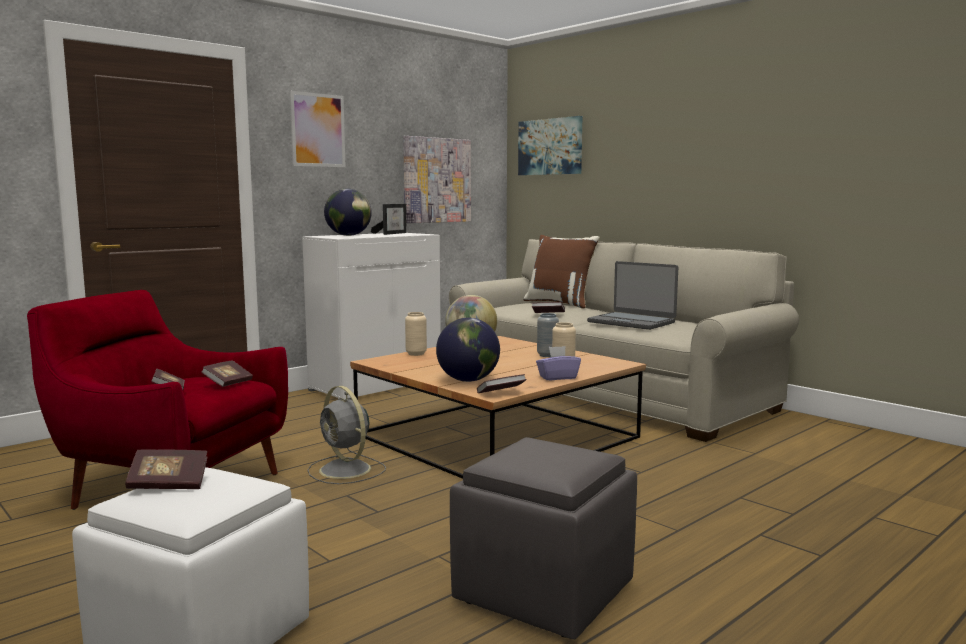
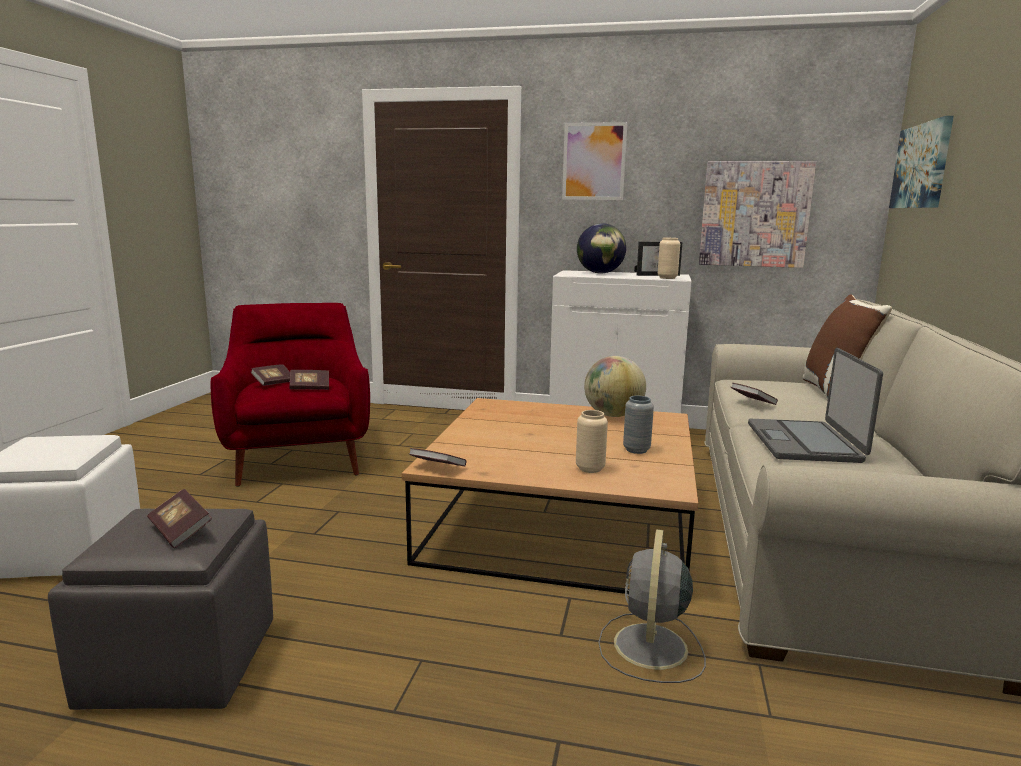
camera: 55 degrees right, 5 degrees up
(168, 484) = (54, 439): book -> book (180, 531)
(346, 470) = (391, 493): grey fan -> grey fan (650, 648)
(416, 354) = (541, 407): beige vase -> beige vase (667, 278)
(468, 380) = (471, 445): globe -> none
(557, 377) = (542, 475): purple tissue box -> none

